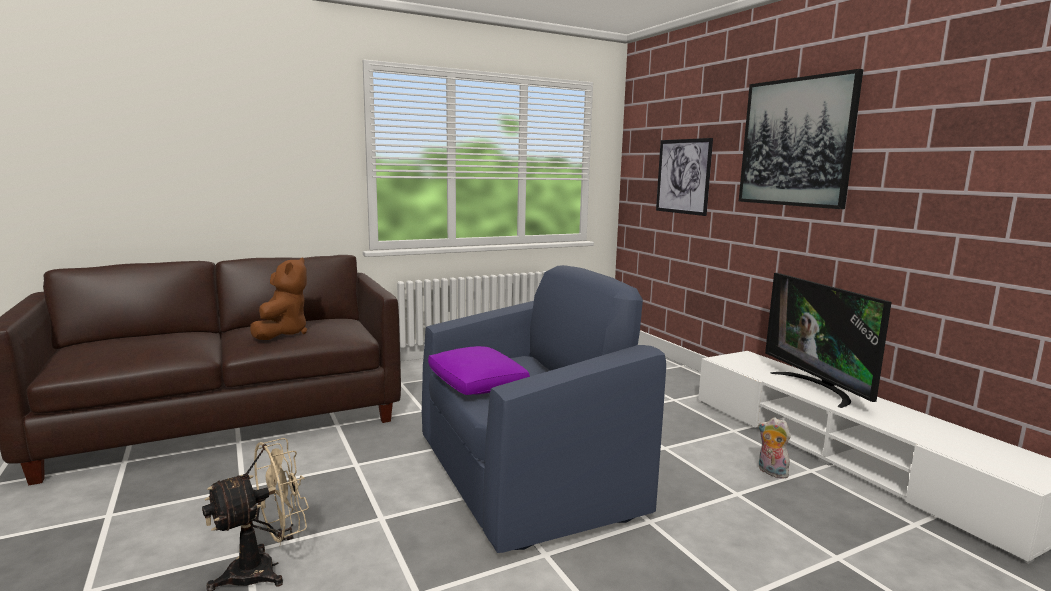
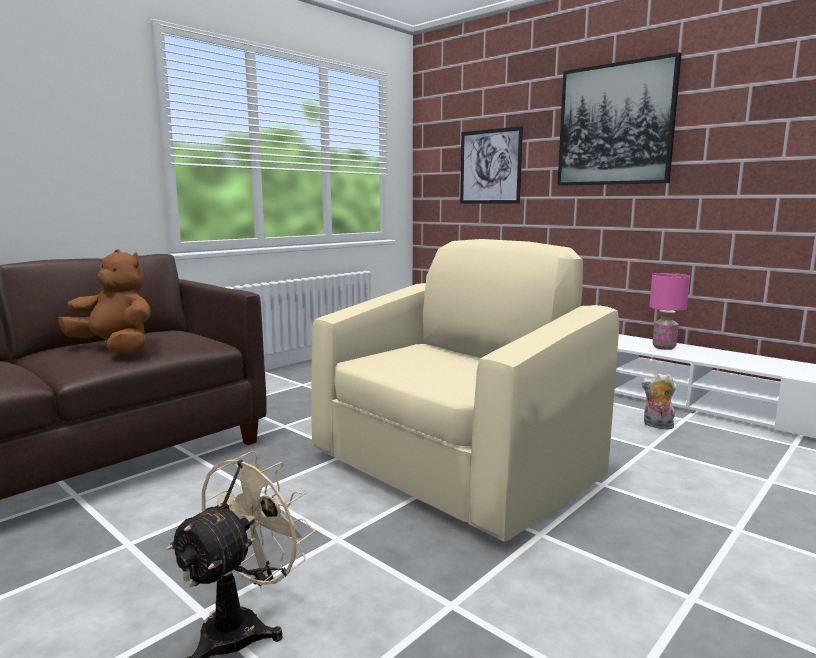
camera: 20 degrees left, 0 degrees up
(282, 333) = (115, 349): brown plush toy -> brown plush toy turned 45 degrees counterclockwise
(477, 384) = (404, 372): purple pillow -> none
(525, 477) = (453, 469): blue armchair -> beige armchair
(818, 388) = (664, 347): television -> pink table lamp

